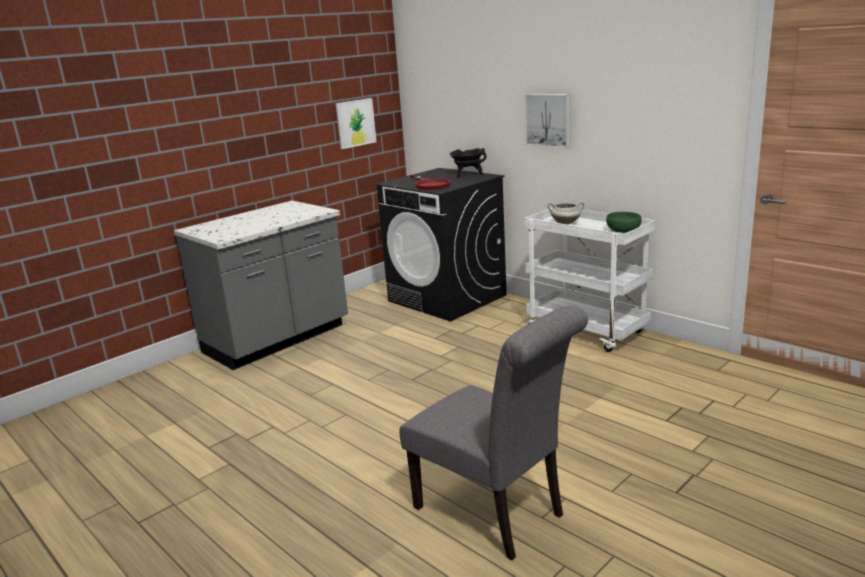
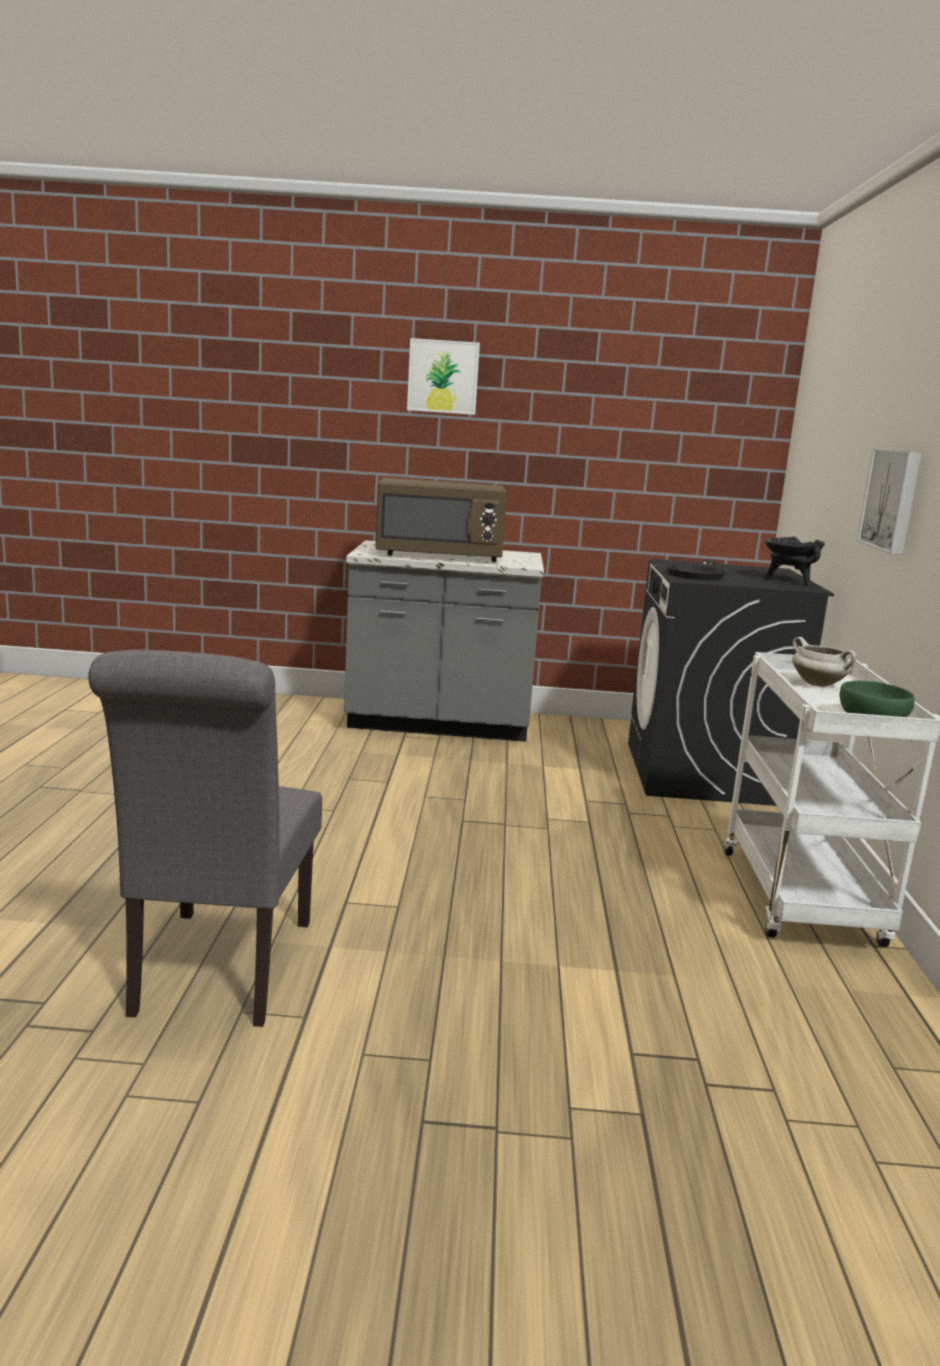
camera: 45 degrees right, 5 degrees down
(262, 223) = (439, 556): none -> brown microwave
(355, 123) = (686, 471): picture -> picture (443, 376)
(430, 185) = (697, 574): red frying pan -> black frying pan

